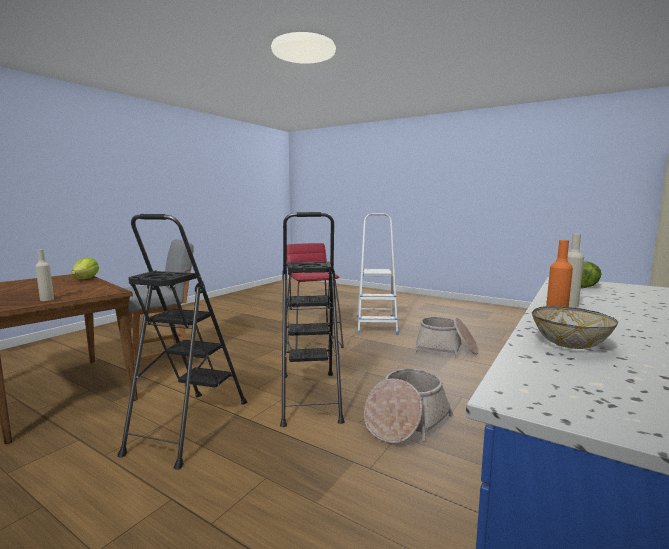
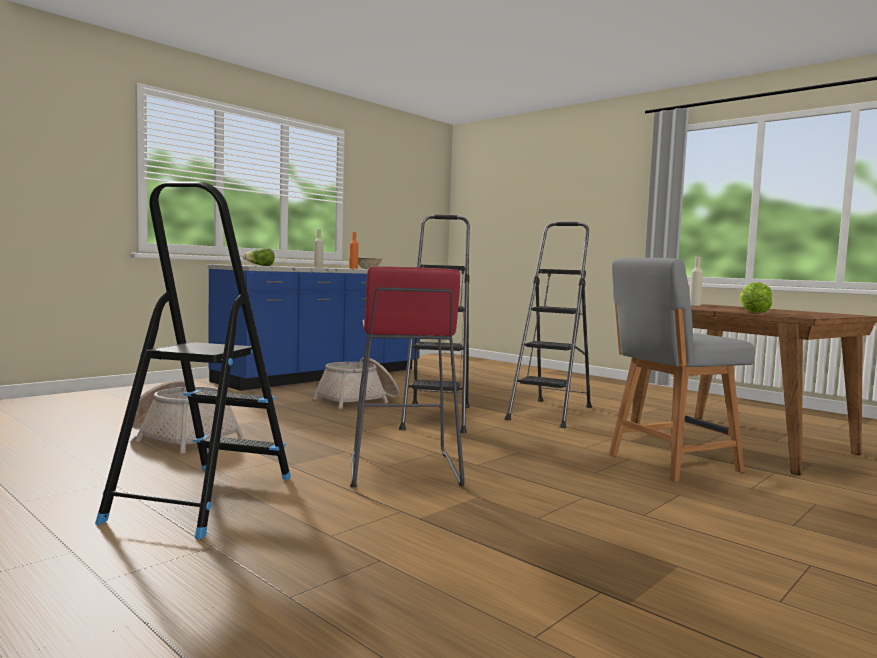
camera: 170 degrees left, 5 degrees down
(376, 324) = (205, 497): white step ladder -> black step ladder

